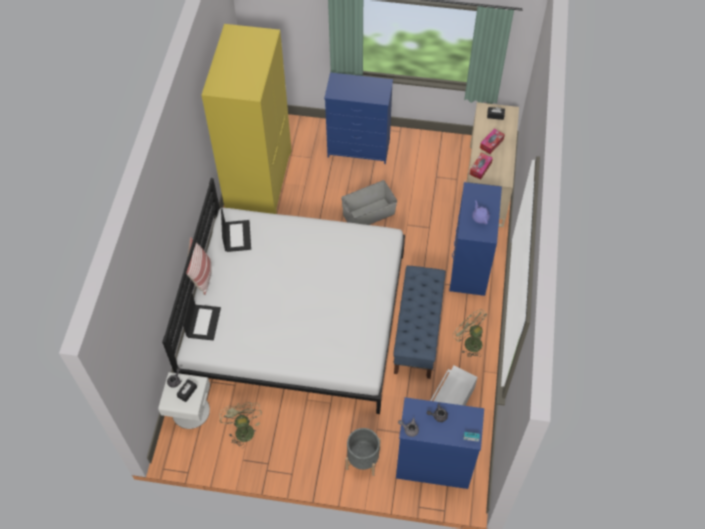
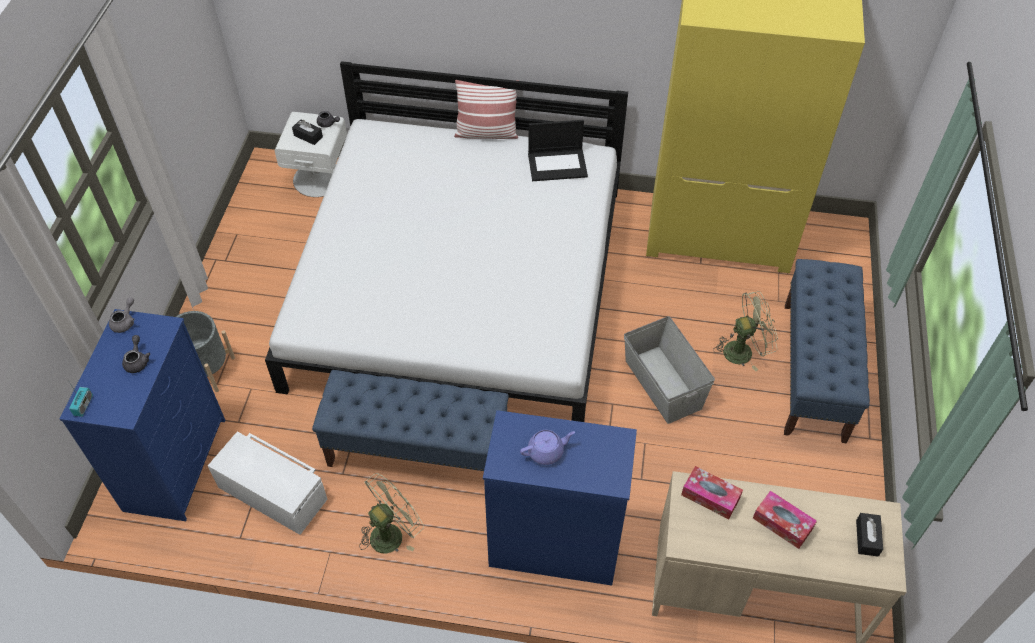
camera: 90 degrees right, 5 degrees down
(203, 322) = (408, 138): laptop -> none
(243, 429) = (282, 232): green fan -> green fan (743, 350)
(359, 148) = (814, 371): blue dresser -> blue bench

